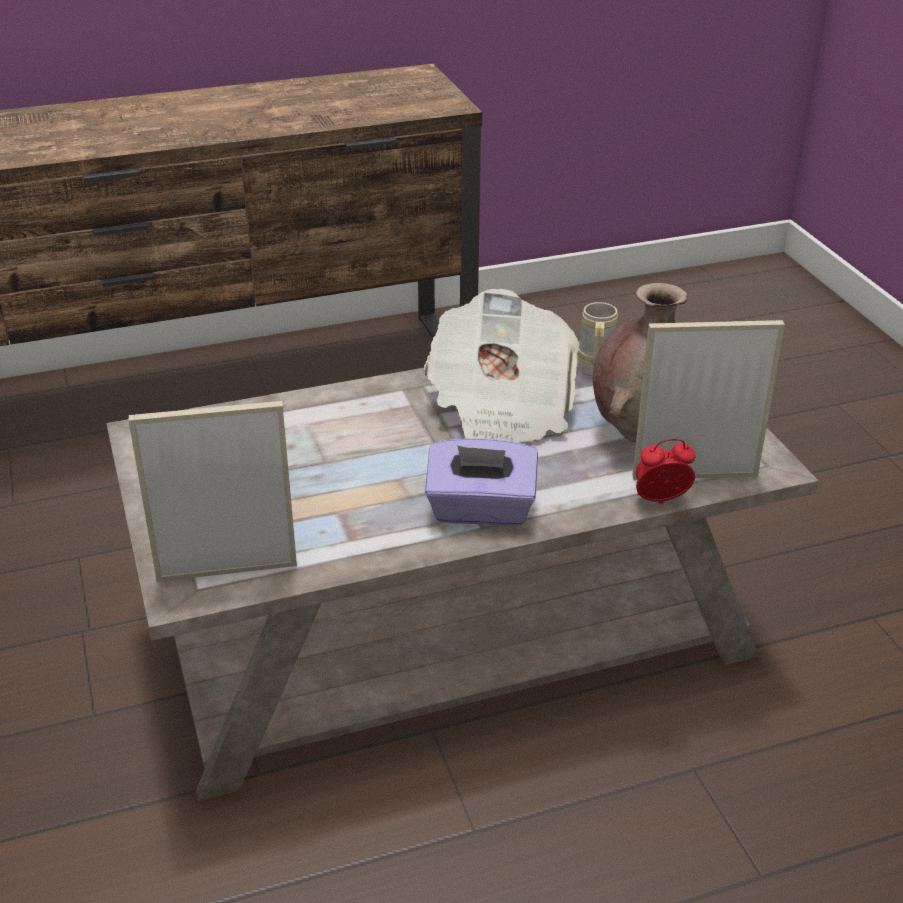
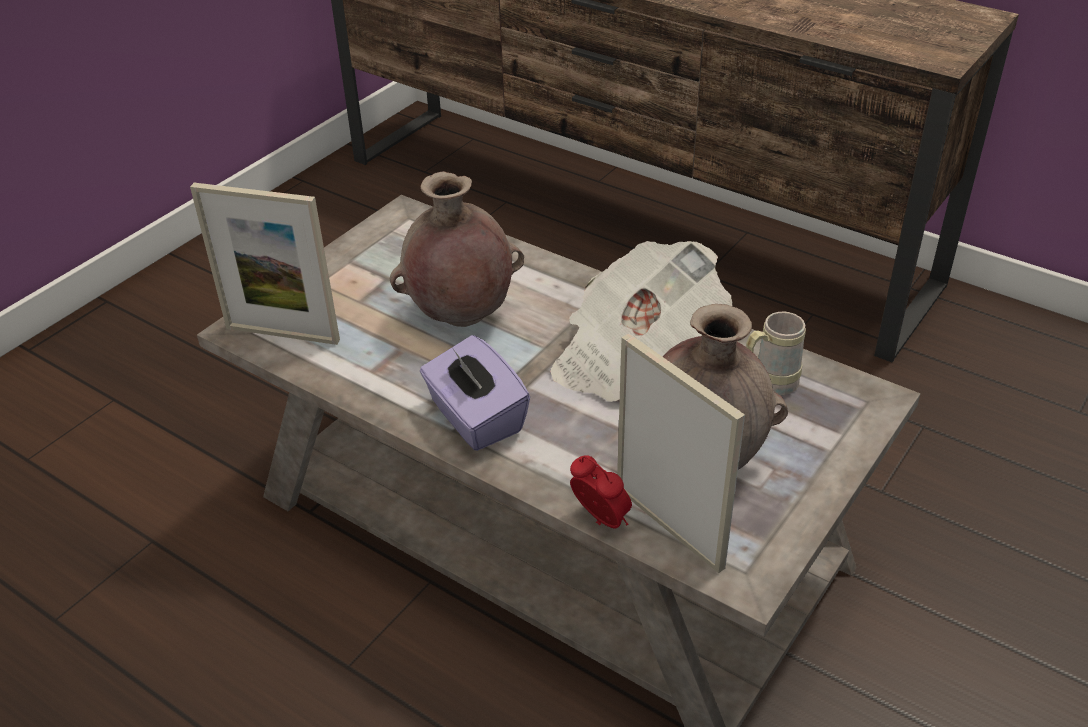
camera: 55 degrees right, 5 degrees up
(227, 571) = (282, 334): picture frame -> picture frame turned 150 degrees clockwise
(338, 464) = (460, 316): none -> brown vase

